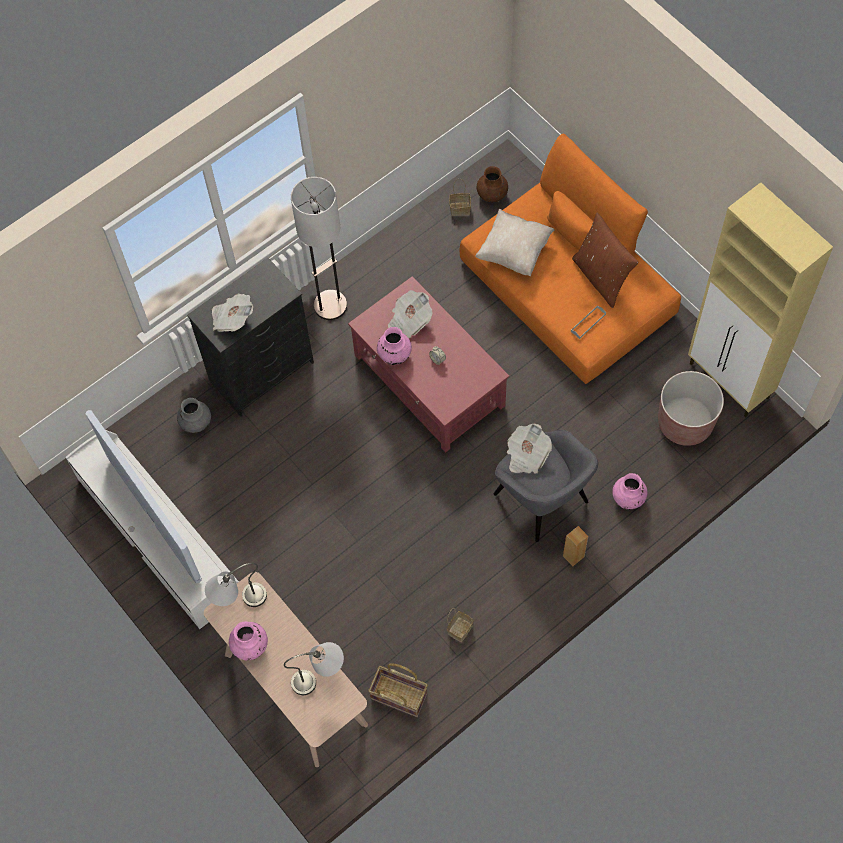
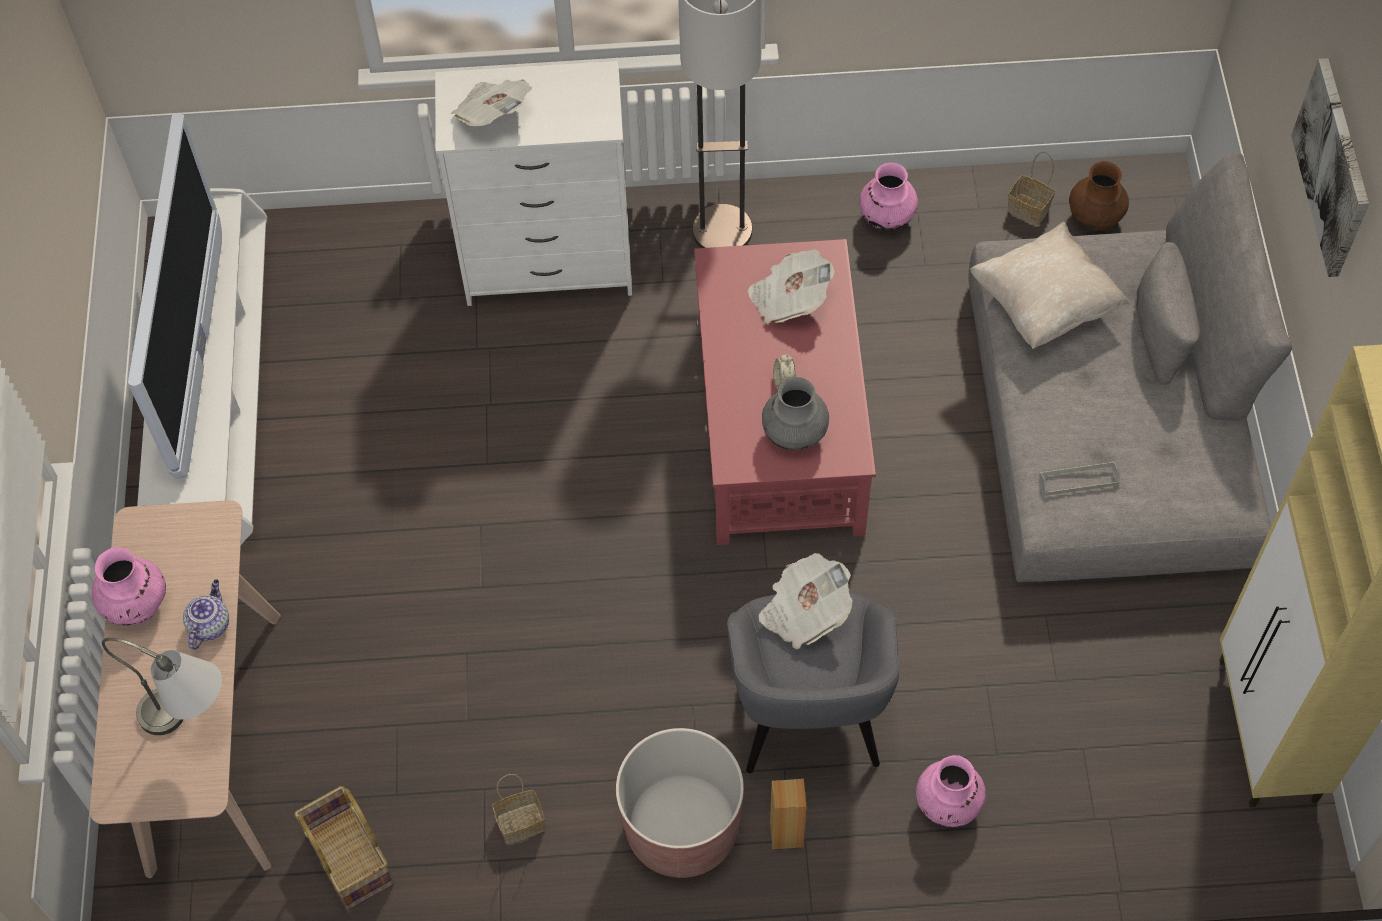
camera: 35 degrees right, 5 degrees down
(196, 423) = (400, 276): grey vase -> grey vase (794, 434)
(238, 601) = (177, 529): grey table lamp -> none
(262, 372) = (548, 264): black dresser -> white dresser
(290, 631) = (209, 624): none -> teapot
(394, 355) = (724, 335): pink vase -> pink vase (886, 218)
(569, 286) = (1110, 421): orange sofa -> grey sofa
(601, 277) = (1156, 425): brown pillow -> none
(635, 126) = (1333, 167): none -> picture
(685, 422) = (1138, 748): brown planter -> brown planter (682, 828)

